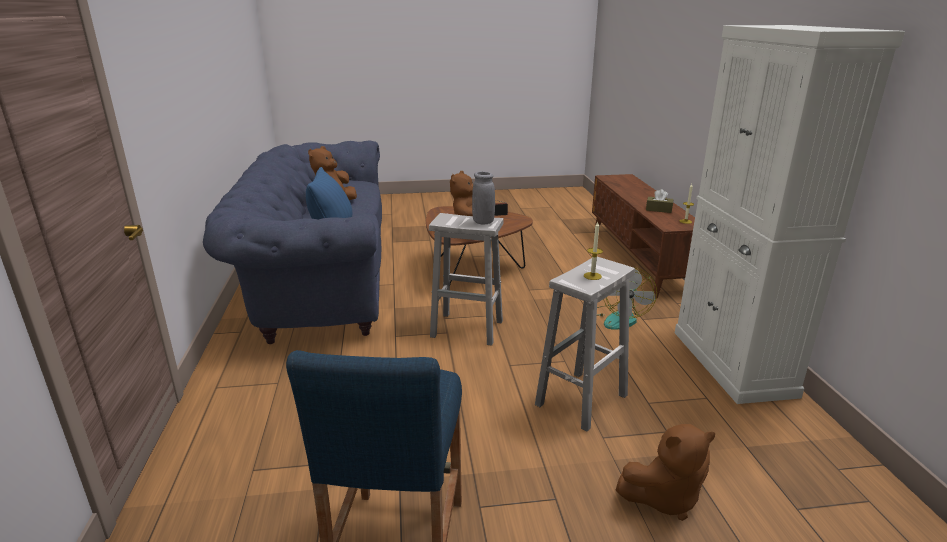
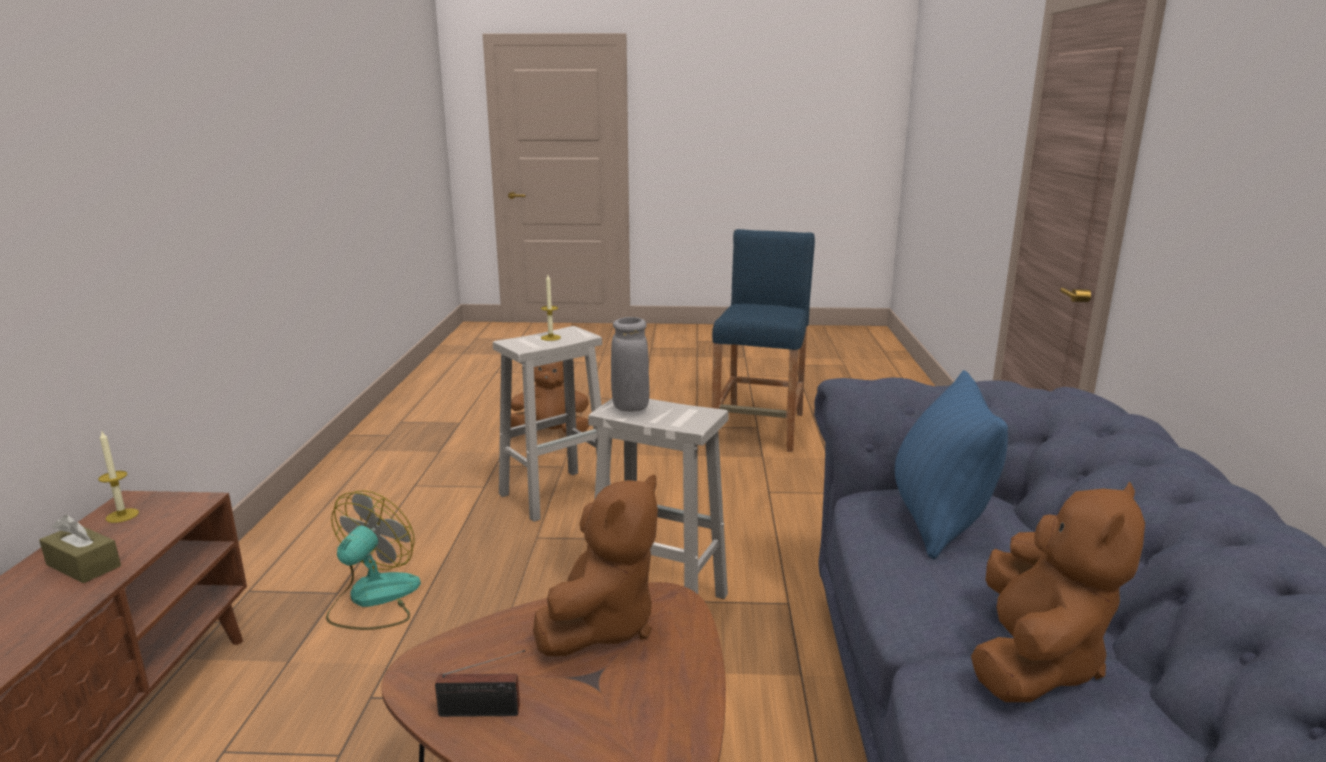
camera: 170 degrees left, 5 degrees down
(732, 363) = (320, 515): white cabinet -> none

